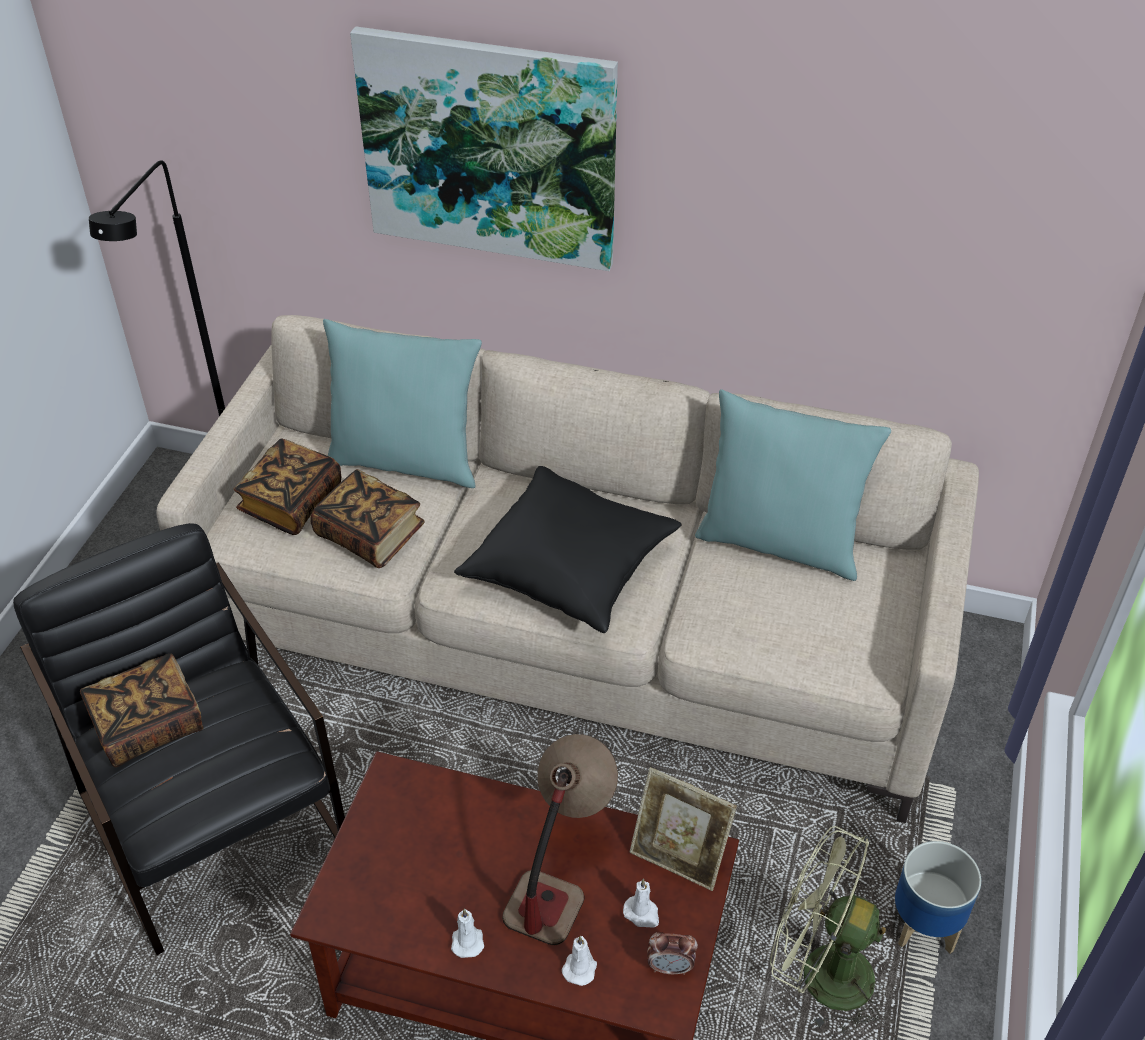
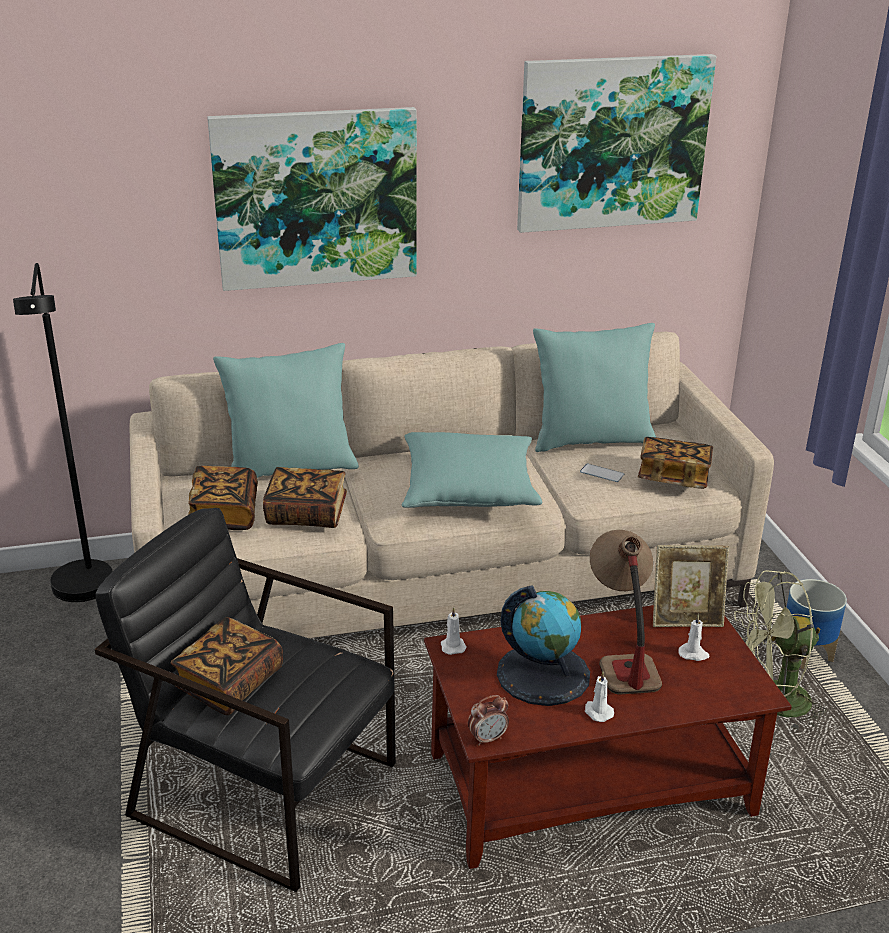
camera: 30 degrees left, 15 degrees down
(454, 860) = (543, 674): none -> globe
(570, 567) = (469, 490): black pillow -> turquoise pillow
(580, 967) = (685, 696): white candle -> white candle (452, 646)
(670, 967) = (739, 673): alarm clock -> alarm clock (487, 739)
(745, 602) = (602, 473): none -> phone
(828, 644) = (673, 478): none -> book
(907, 160) = (612, 143): none -> picture

